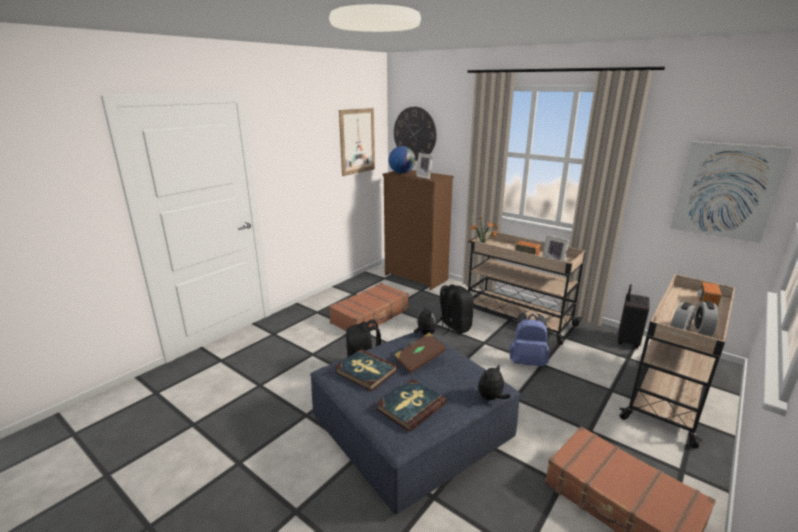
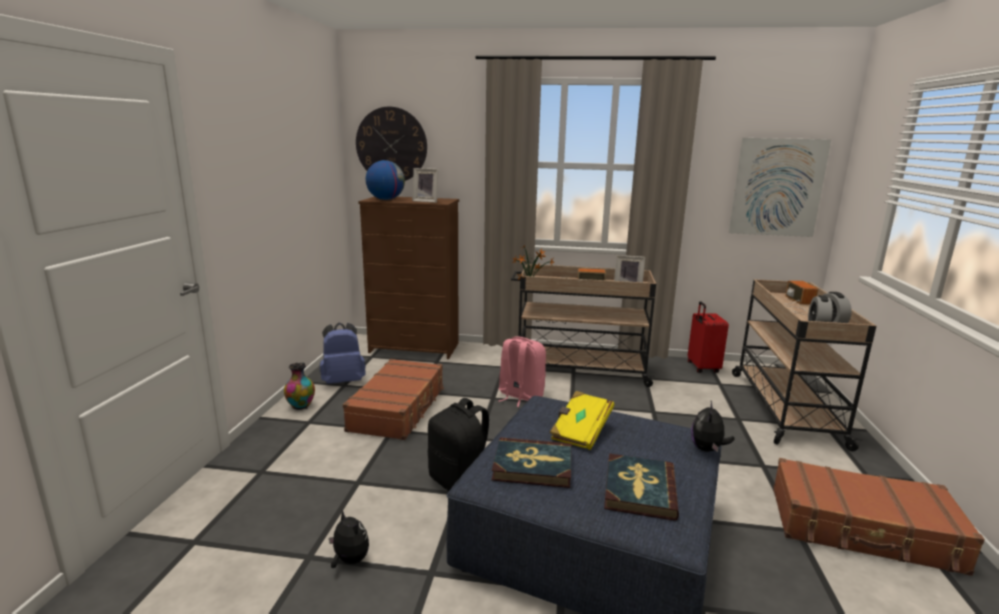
camera: 30 degrees left, 5 degrees down
(320, 301) = (301, 406): none -> vase
(357, 141) = (315, 154): picture -> none
(419, 360) = (580, 431): brown book -> yellow book
(425, 334) = (548, 399): plush toy -> plush toy (349, 560)
(454, 327) = (520, 396): black backpack -> pink backpack
(527, 361) = (636, 413): blue backpack -> blue backpack (343, 381)
(627, 341) = (702, 368): black suitcase -> red suitcase

